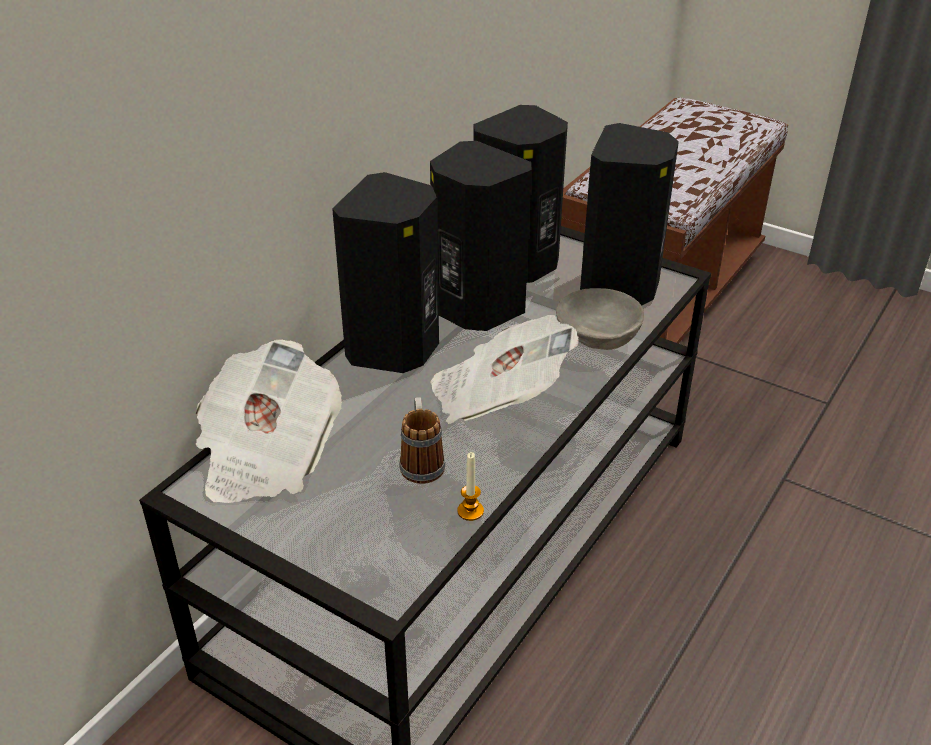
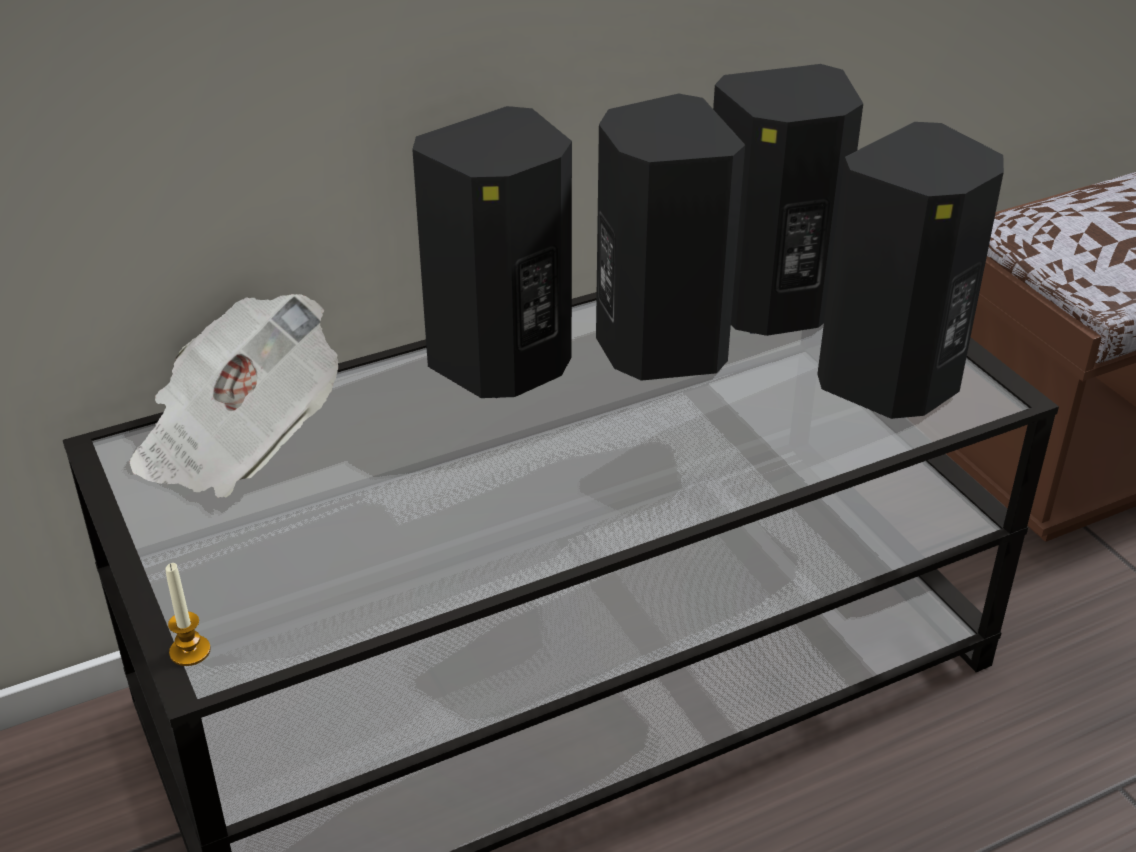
camera: 30 degrees right, 0 degrees up
(421, 462) = (405, 519): mug -> none
(470, 511) = (404, 604): candle -> candle (190, 651)
(498, 398) = (577, 474): newspaper -> none
(598, 337) = (792, 442): grey bowl -> none

